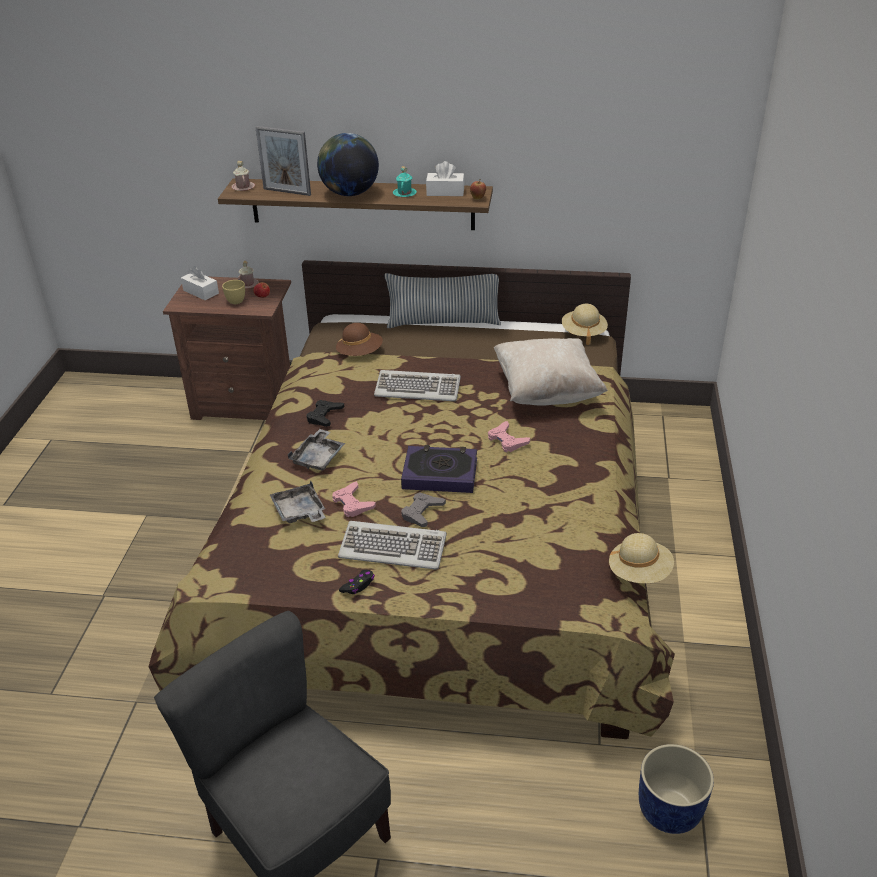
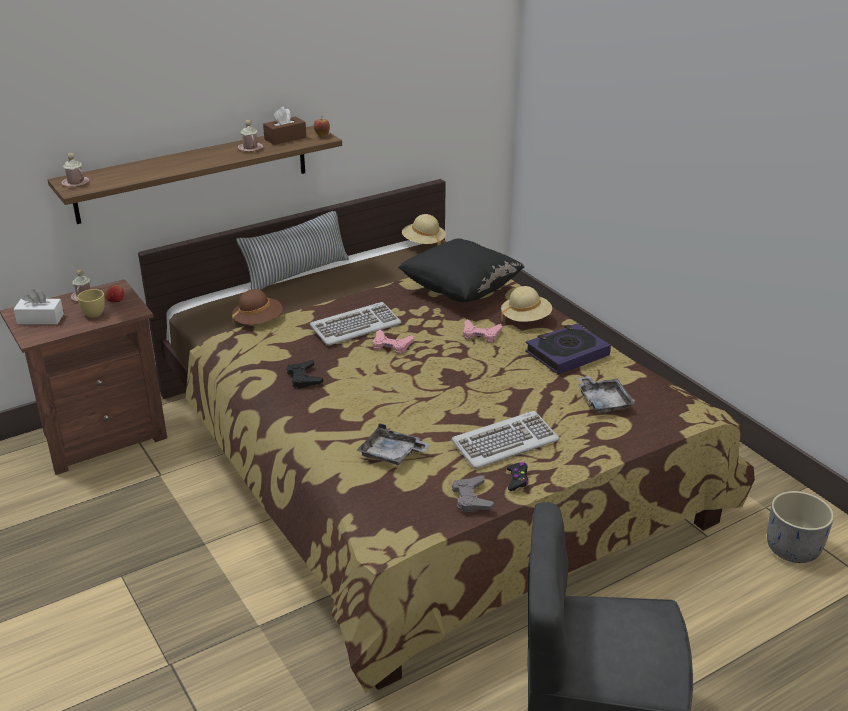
camera: 40 degrees left, 5 degrees down
(287, 192) = (131, 175): picture frame -> none
(318, 457) = (347, 409): grey tray -> grey tray (603, 401)
(349, 193) = (197, 160): globe -> none
(352, 503) = (427, 428): pink game controller -> pink game controller (391, 345)
(404, 193) = (250, 148): turquoise mug -> pink mug
(422, 512) = (490, 409): grey game controller -> grey game controller (471, 498)
(440, 474) = (464, 378): book -> book (567, 353)
(445, 192) = (285, 138): white tissue box -> brown tissue box
(546, 392) = (460, 291): beige pillow -> black pillow
(639, 572) = (685, 378): beige hat -> beige hat (525, 319)
(670, 810) = (793, 549): blue planter -> grey planter

